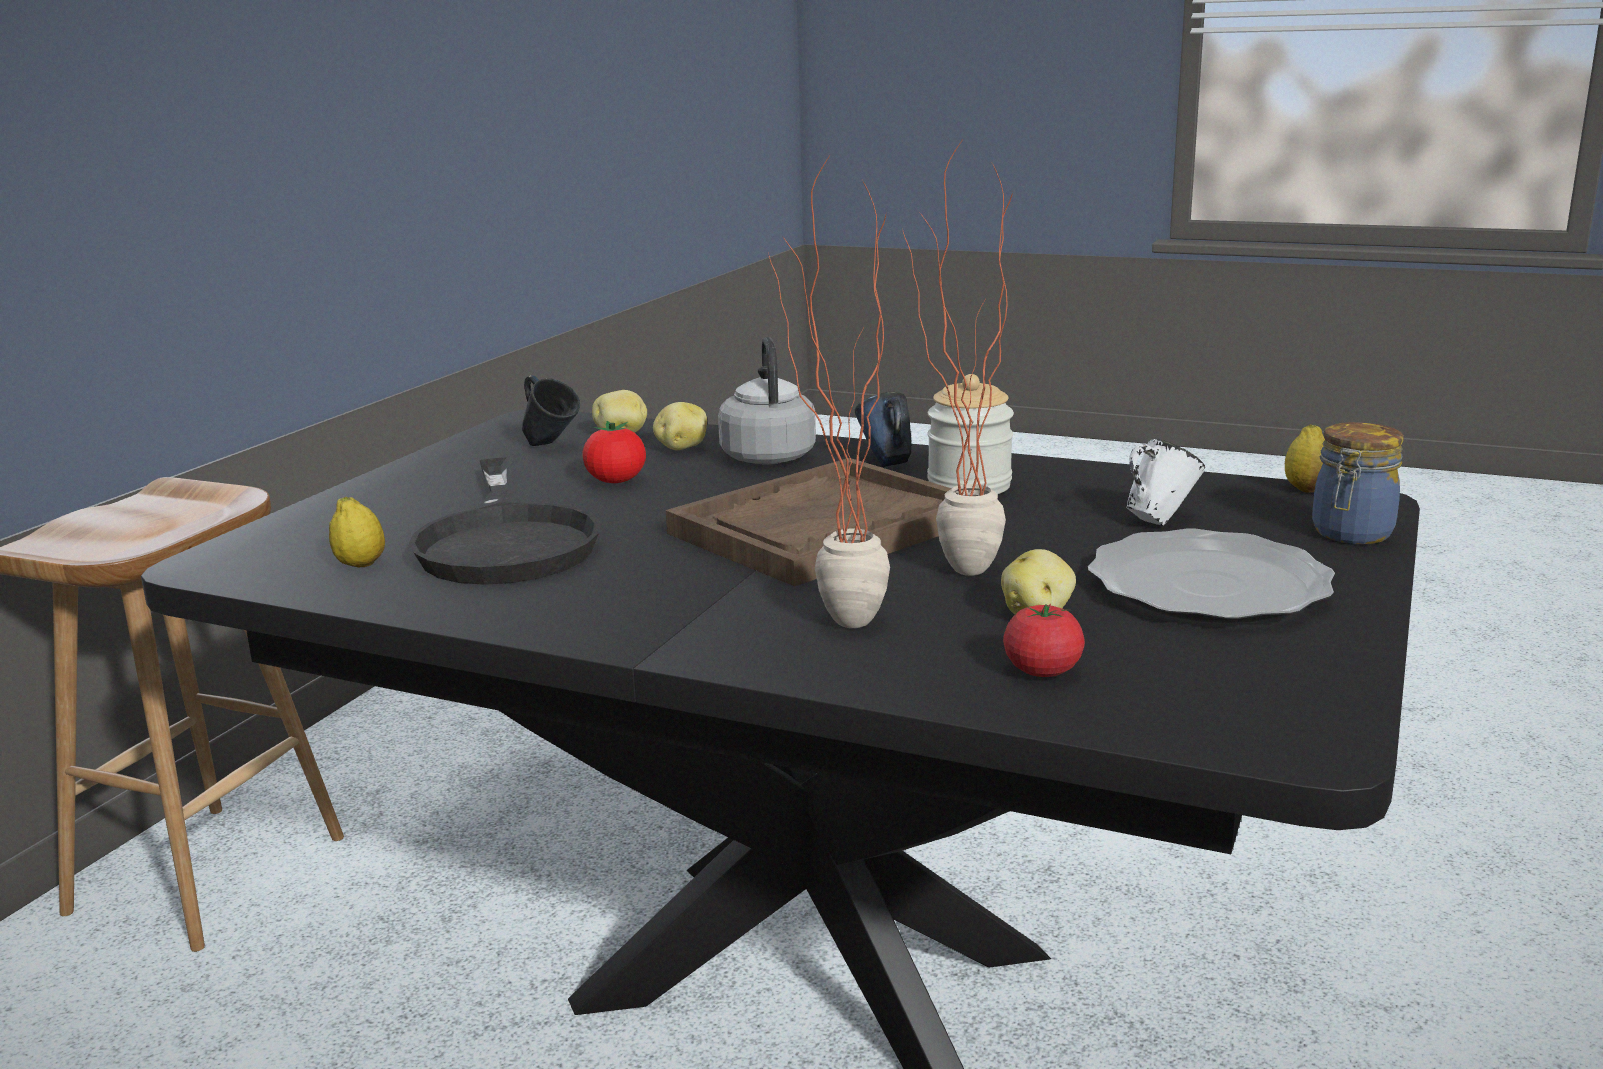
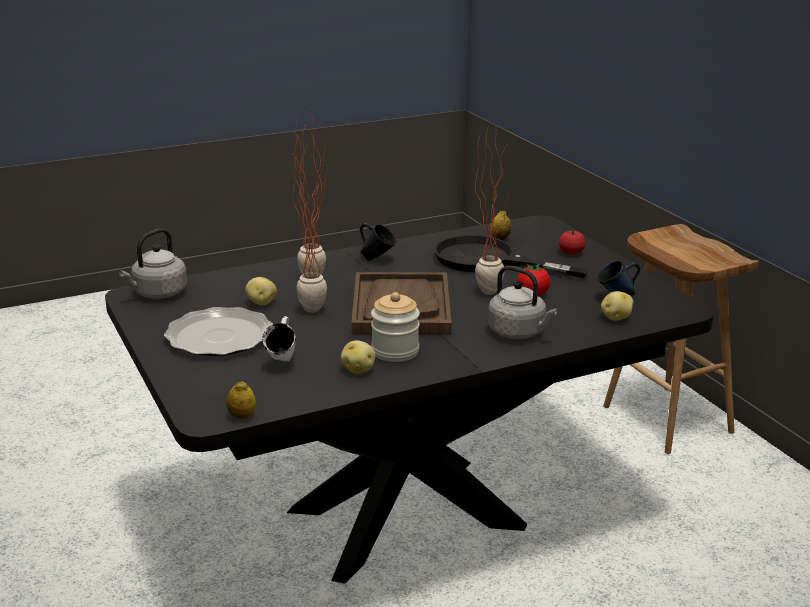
camera: 130 degrees right, 5 degrees up
(639, 506) = (488, 288): none -> potted plant
(681, 448) = (566, 321): potato -> potato (358, 369)
(886, 462) = (460, 351): blue mug -> blue mug (377, 260)
(1042, 670) = (231, 287): tomato -> tomato (571, 252)
(1239, 720) = (157, 294): none -> grey kettle
(1350, 534) = (191, 389): jar -> none

